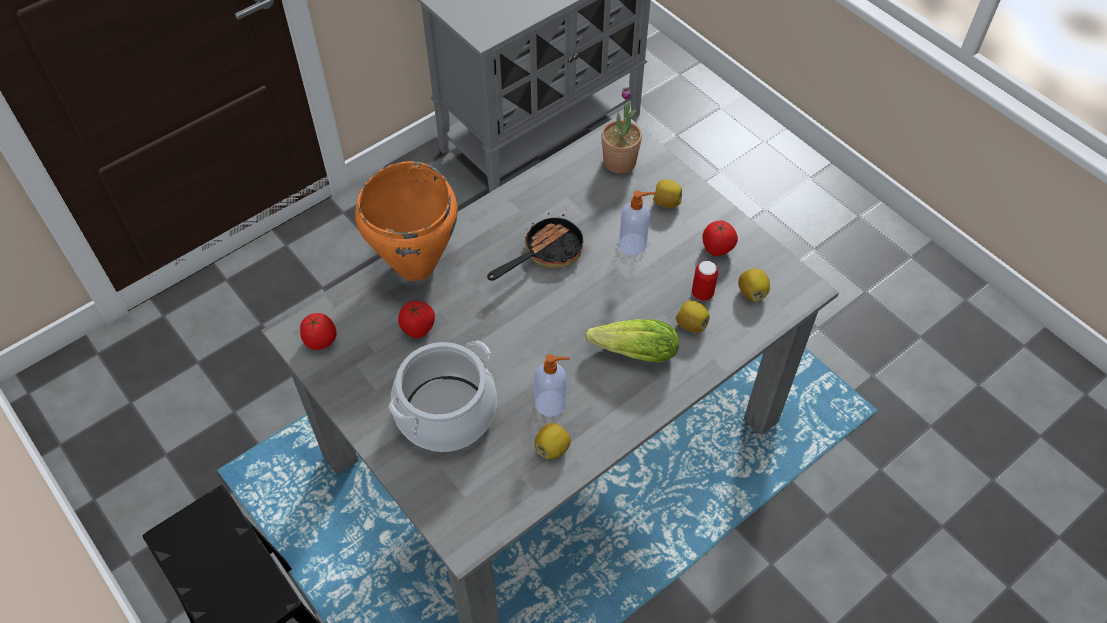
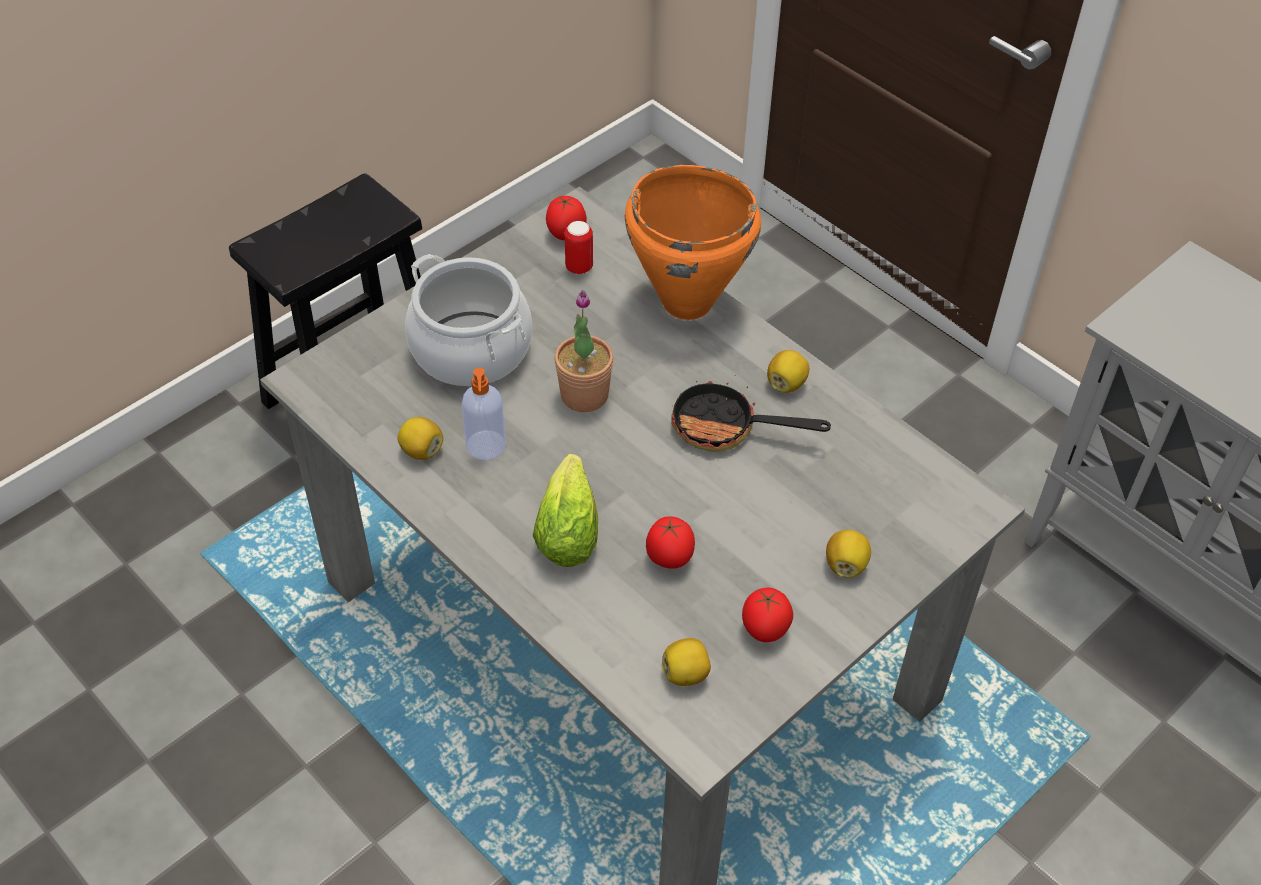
camera: 85 degrees right, 5 degrees down
(418, 329) = (589, 314): tomato -> tomato (669, 558)
(546, 253) = (726, 428): frying pan -> frying pan turned 150 degrees clockwise
(619, 162) = (915, 505): potted plant -> potted plant (584, 395)
(633, 244) = (757, 526): soap dispenser -> none
(691, 324) = (620, 595): lemon -> lemon (786, 383)
(702, 293) = (677, 609): can -> can (579, 267)

